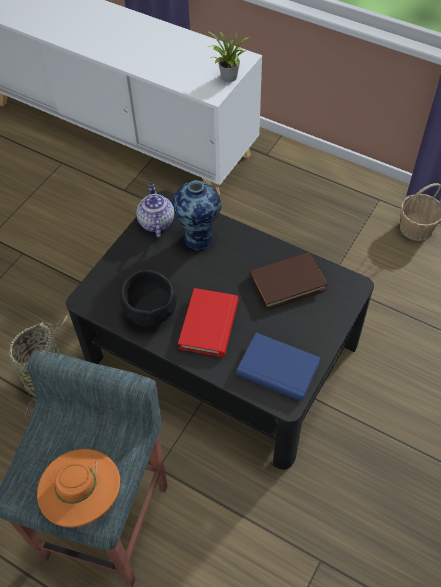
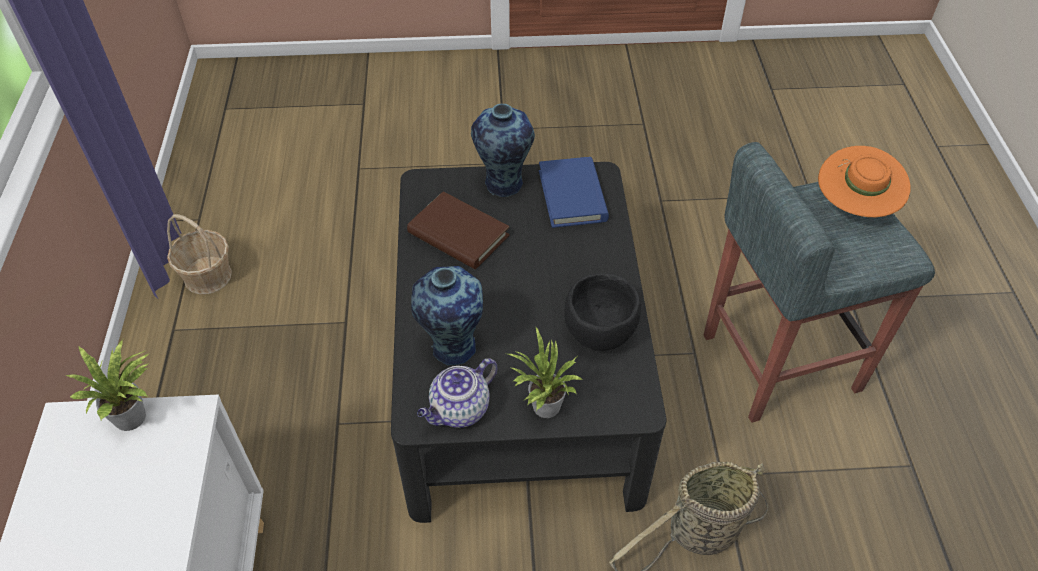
camera: 125 degrees left, 5 degrees down
(126, 257) = (542, 407): none -> potted plant
(209, 325) = (569, 272): red book -> none
(319, 332) = (503, 185): none -> vase

